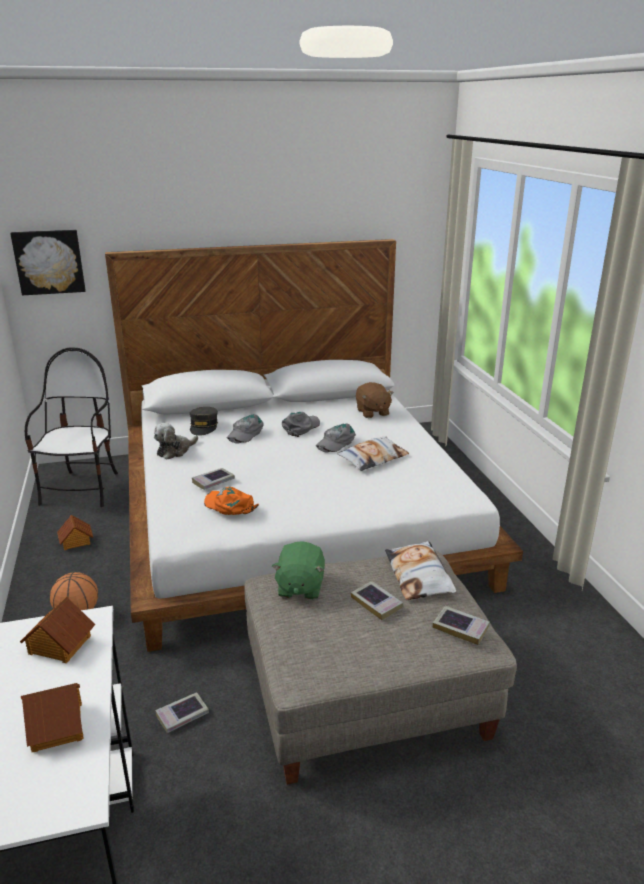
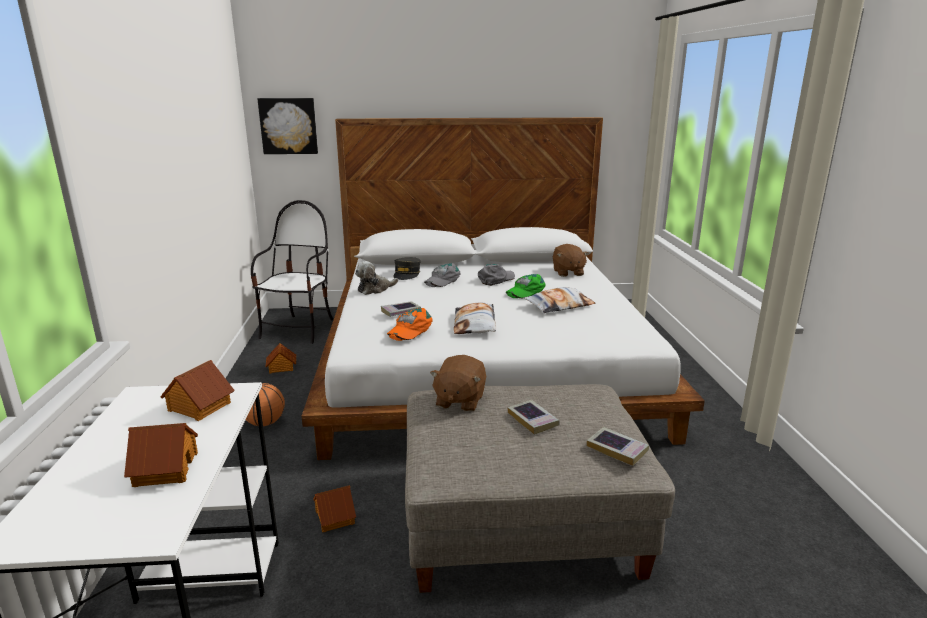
camera: 10 degrees right, 5 degrees down
(182, 715) = (334, 517): book -> toy house
(229, 505) = (409, 330): orange cap -> orange cap turned 105 degrees counterclockwise
(299, 587) = (459, 401): green plush toy -> brown plush toy
(335, 442) = (525, 291): grey cap -> green cap
(419, 576) = (583, 402): pillow -> pillow (475, 324)

